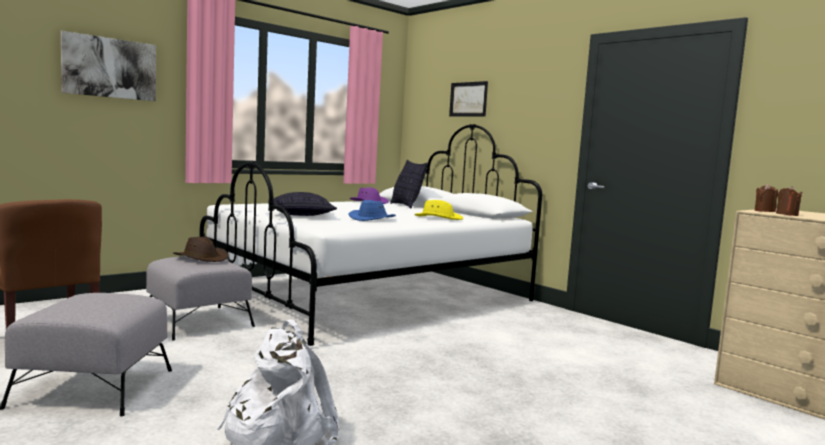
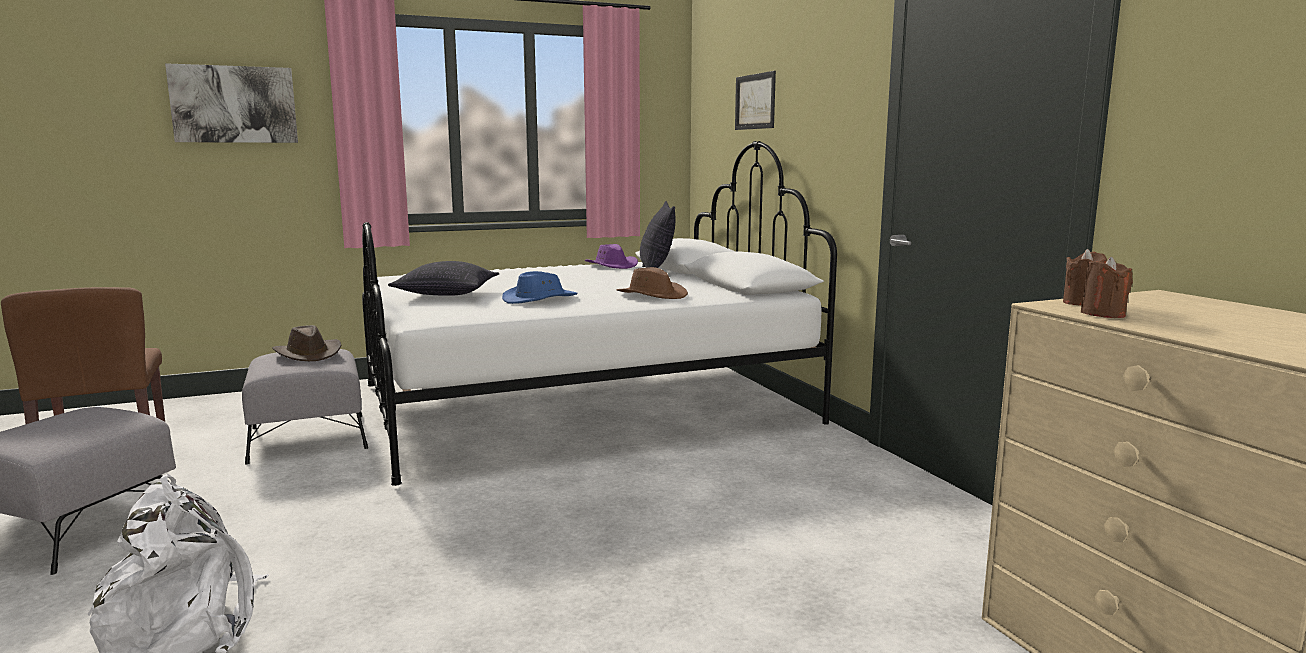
camera: 20 degrees right, 5 degrees up
(438, 218) = (652, 295): yellow hat -> brown hat

